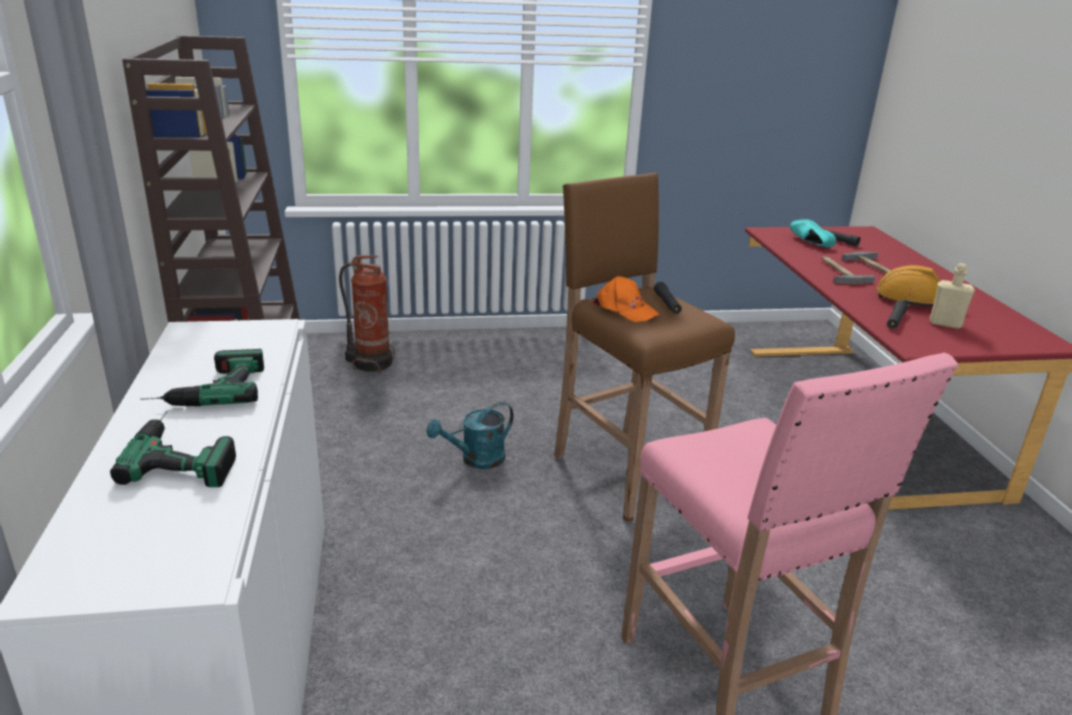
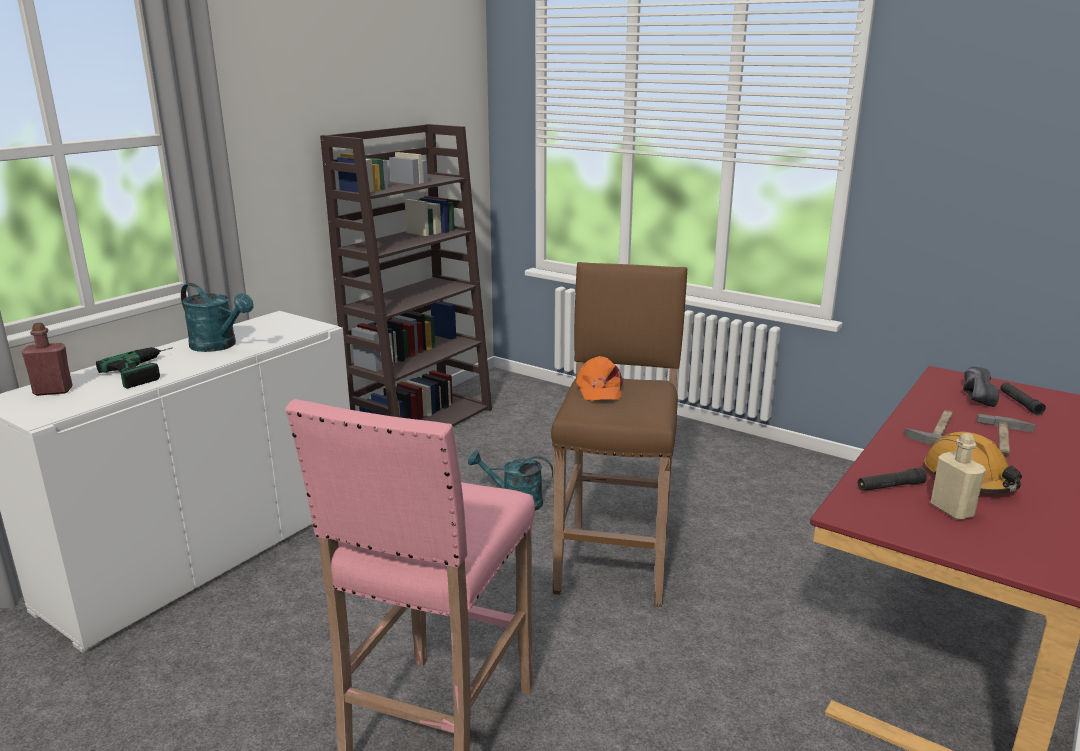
camera: 45 degrees right, 5 degrees down
(109, 539) = (53, 391): none -> red bottle
(206, 389) = (219, 346): power drill -> turquoise watering can
(371, 363) = (548, 412): fire extinguisher -> none
(667, 304) = (646, 396): black flashlight -> none
(808, 243) = (972, 396): turquoise shoe -> black shoe

